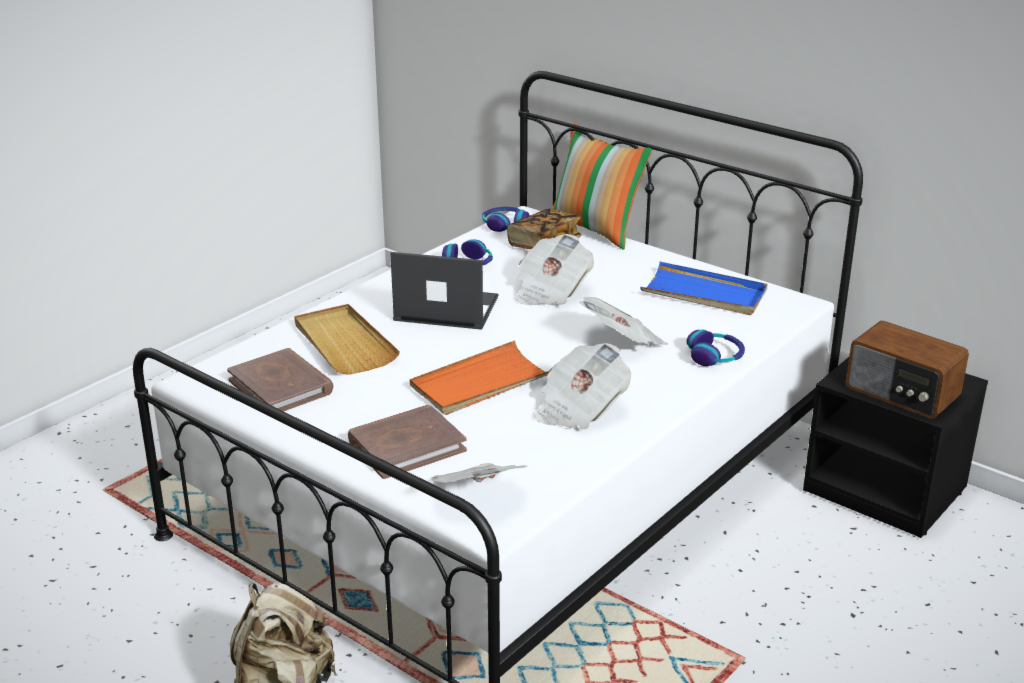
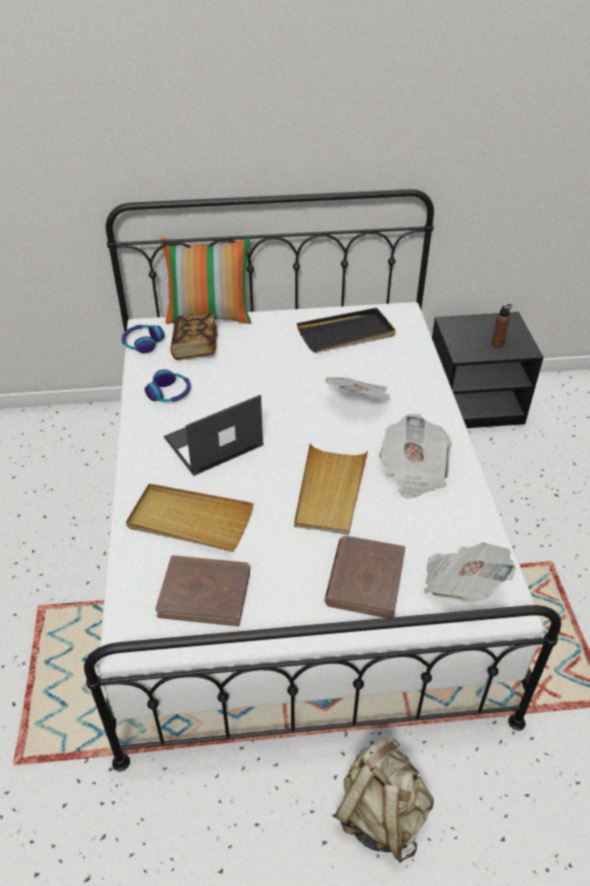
camera: 45 degrees left, 15 degrees up
(481, 383) = (330, 491): orange tray -> beige tray
(550, 291) = (257, 385): newspaper -> none
(704, 294) = (346, 334): blue tray -> black tray
(715, 356) = (421, 380): headphones -> none
(902, 393) = (497, 344): radio -> brown bottle

